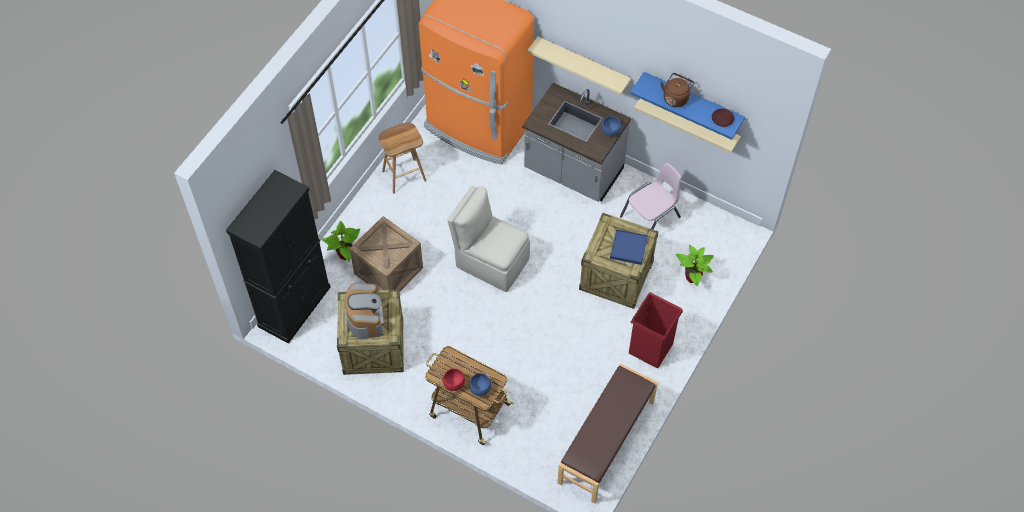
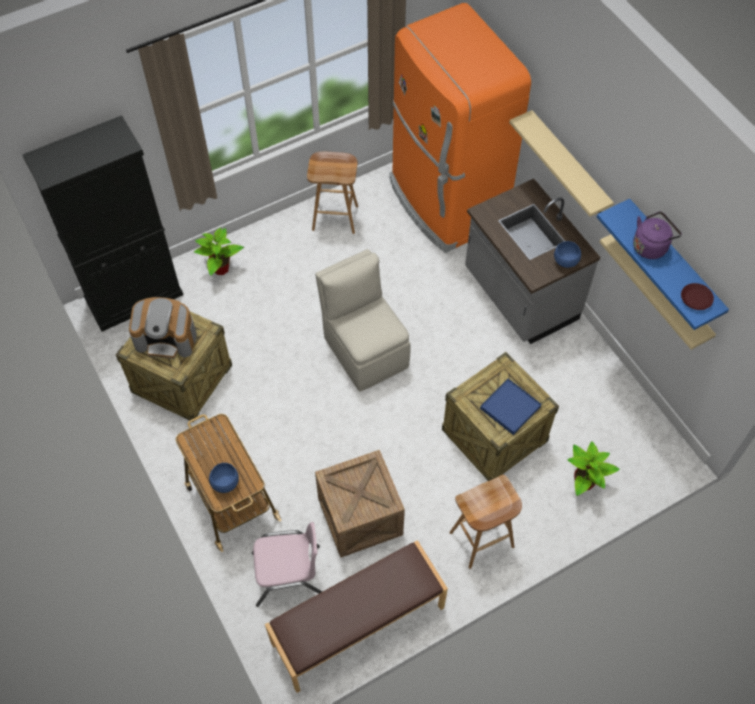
camera: 30 degrees right, 0 degrees up
(365, 317) = (167, 338): coffee machine -> coffee machine turned 75 degrees clockwise
(388, 271) = (252, 307): crate -> crate (360, 516)
(453, 384) = (200, 461): red bowl -> none
(650, 348) = (481, 540): red trash can -> brown stool
(651, 217) = (577, 389): pink chair -> pink chair (288, 575)
(676, 97) = (651, 246): brown kettle -> purple kettle

